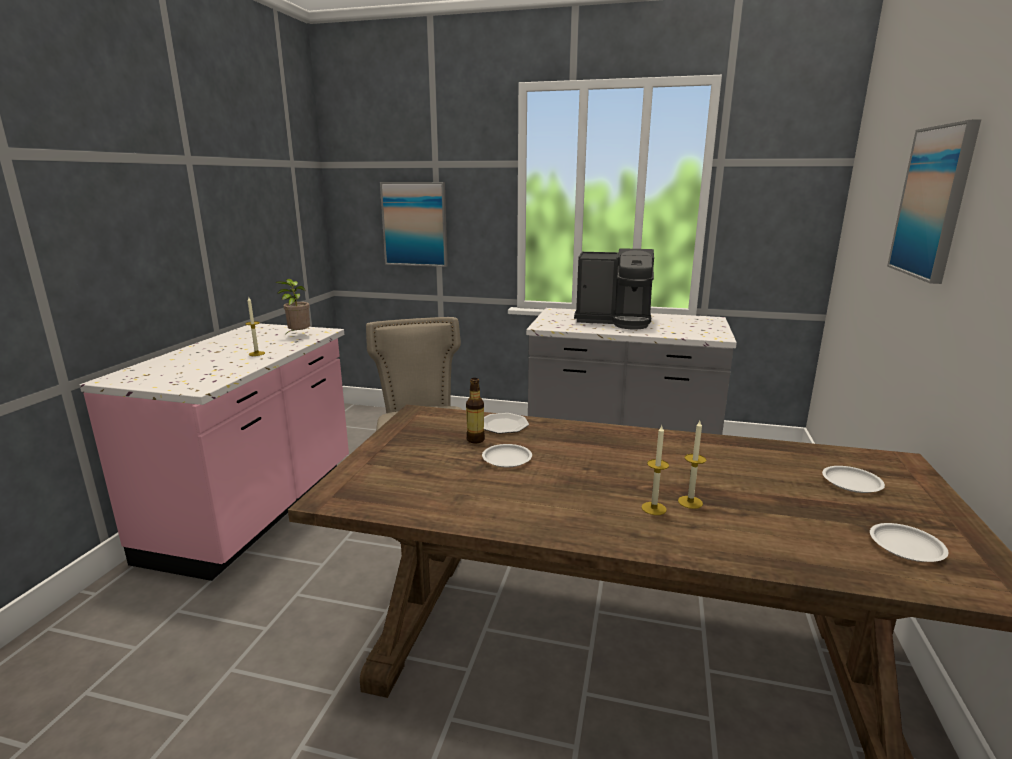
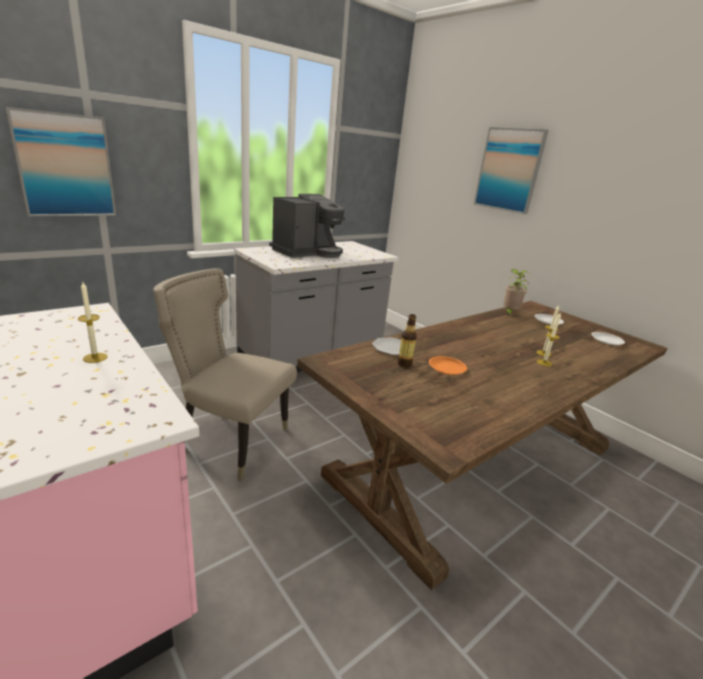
camera: 55 degrees left, 5 degrees up
(298, 336) = (77, 323): potted plant -> potted plant (509, 313)
(507, 459) = (447, 368): white plate -> orange plate

